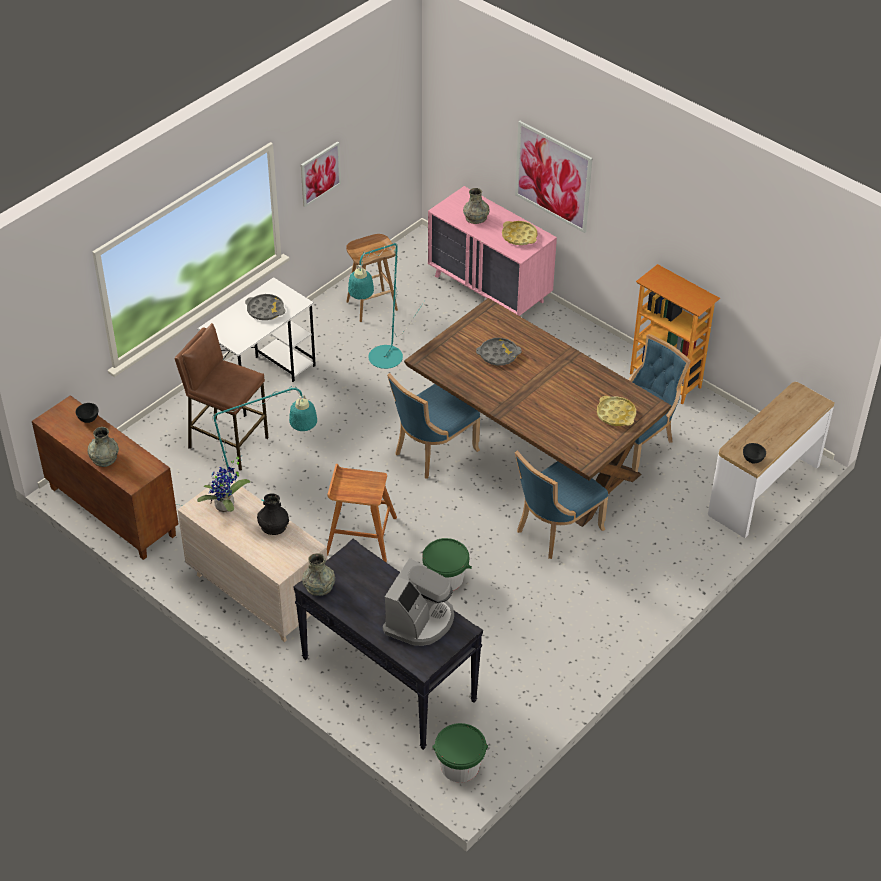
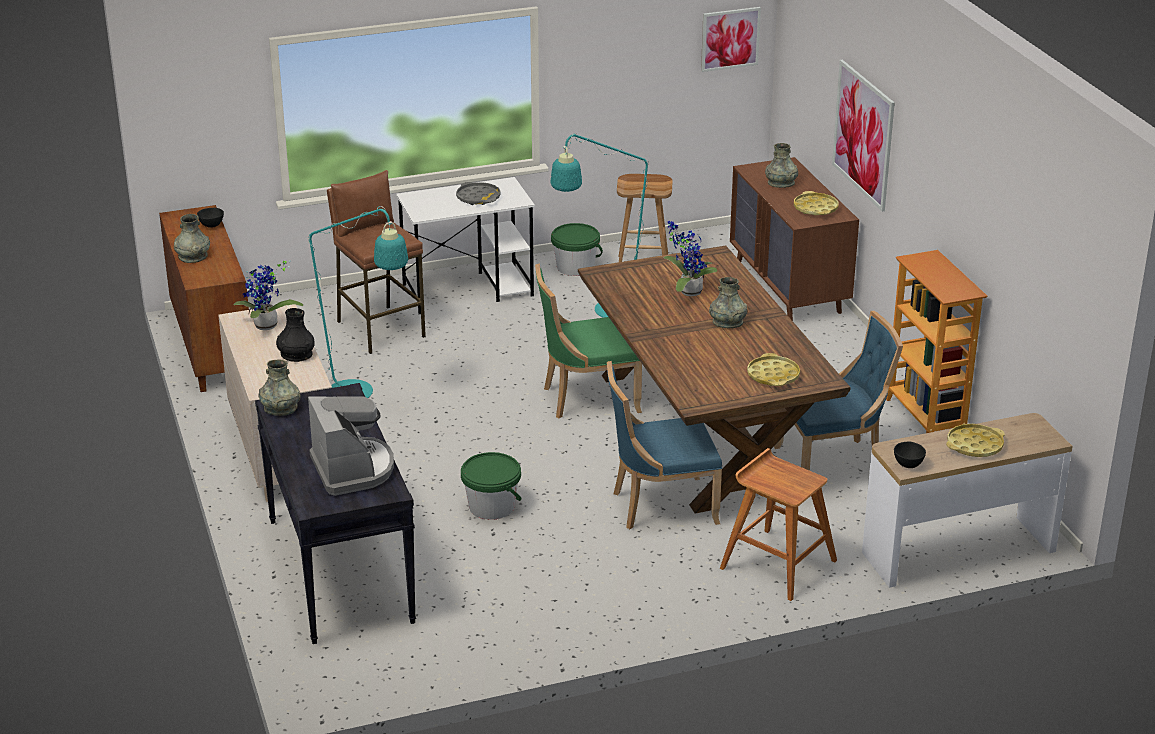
camera: 30 degrees right, 15 degrees down
(320, 173) = (607, 79): picture -> picture (730, 39)
(360, 535) = (437, 442): brown stool -> brown stool (777, 563)
(419, 621) = (353, 469): coffee machine -> coffee machine turned 75 degrees counterclockwise
(432, 452) = (587, 398): blue chair -> green chair
(459, 766) = (337, 673): green bucket -> green bucket (575, 267)
(489, 289) = (788, 287): pink dresser -> brown dresser
(498, 354) = (687, 291): grey tray -> potted plant
(548, 375) = (727, 322): none -> grey vase
(779, 426) = (974, 445): none -> yellow tray

